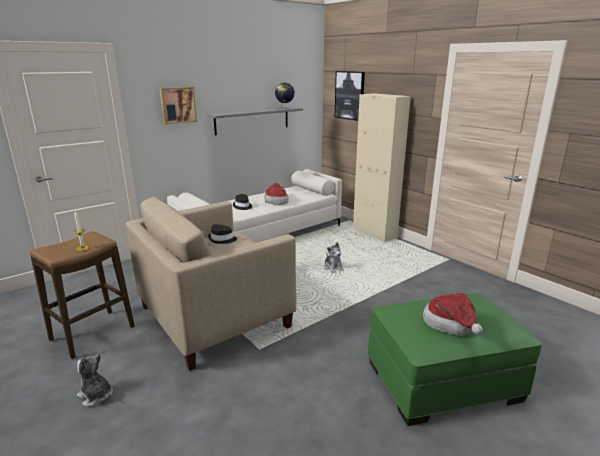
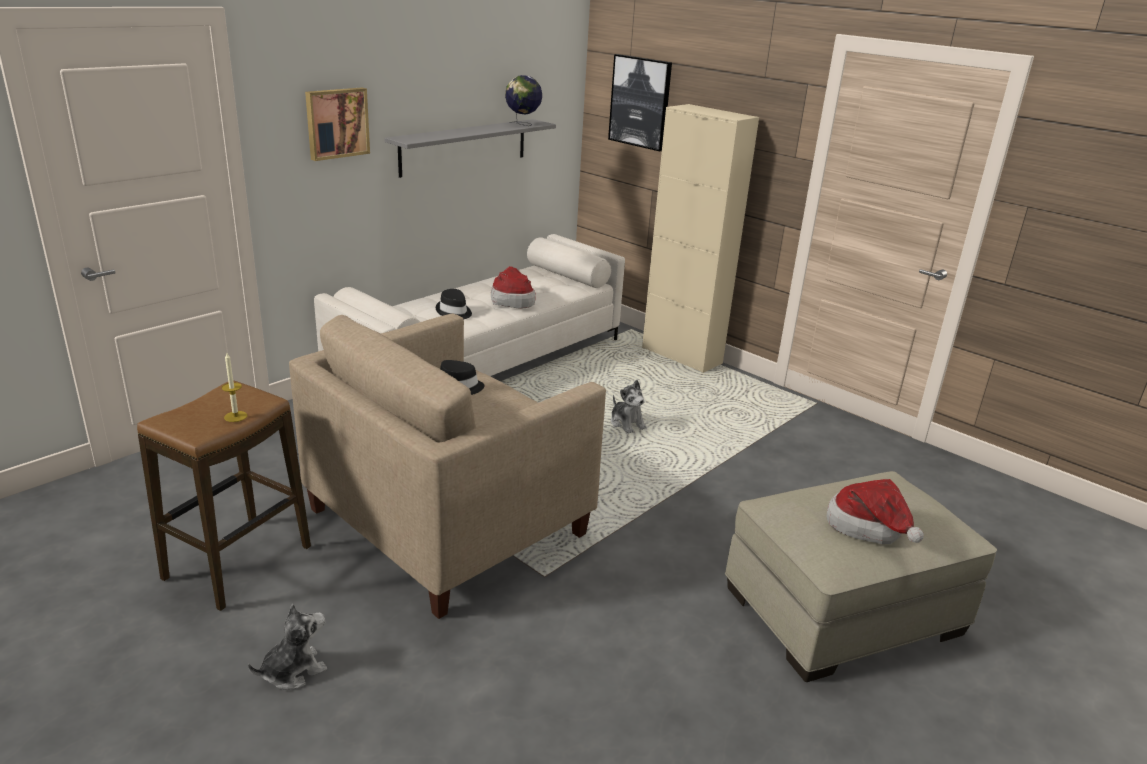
camera: 10 degrees left, 5 degrees up
(96, 395) = (293, 671): plush toy -> plush toy turned 120 degrees clockwise
(441, 381) = (841, 610): green ottoman -> beige ottoman

